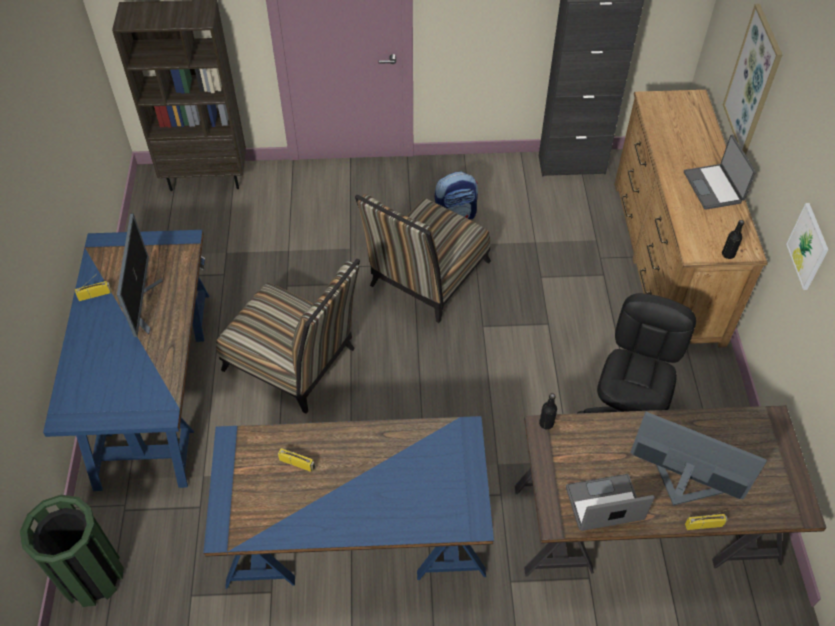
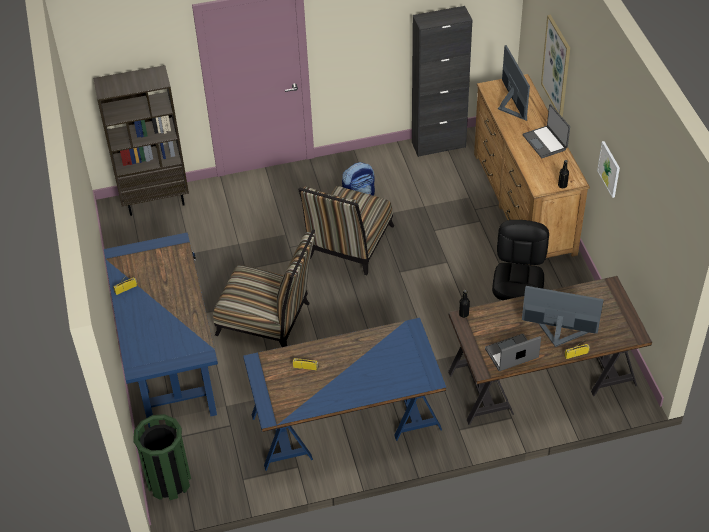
camera: 10 degrees left, 5 degrees down
(141, 305) = (162, 289): monitor -> monitor (511, 106)

